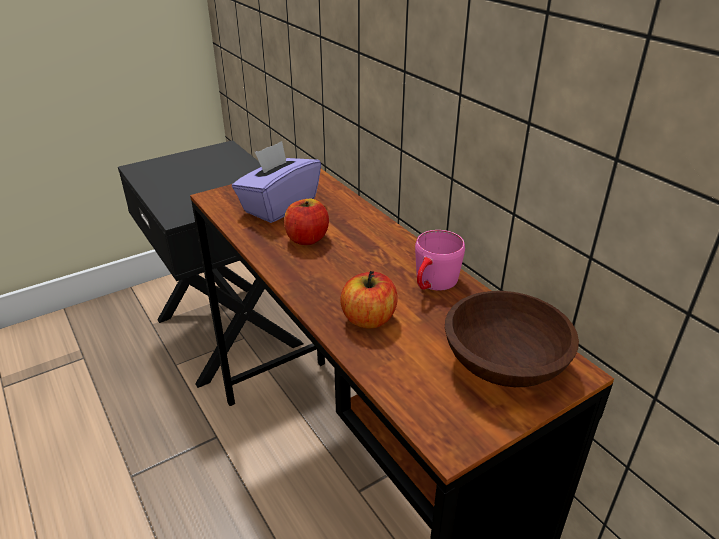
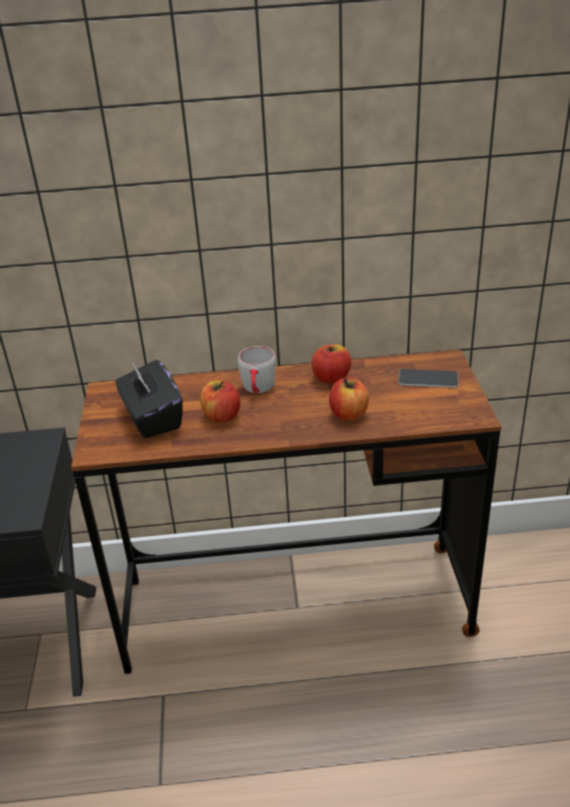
camera: 60 degrees left, 0 degrees up
(279, 206) = (152, 418): purple tissue box -> black tissue box
(370, 244) = (258, 389): none -> grey mug
(433, 284) = (331, 377): pink mug -> apple
(503, 365) = (428, 379): brown bowl -> phone

